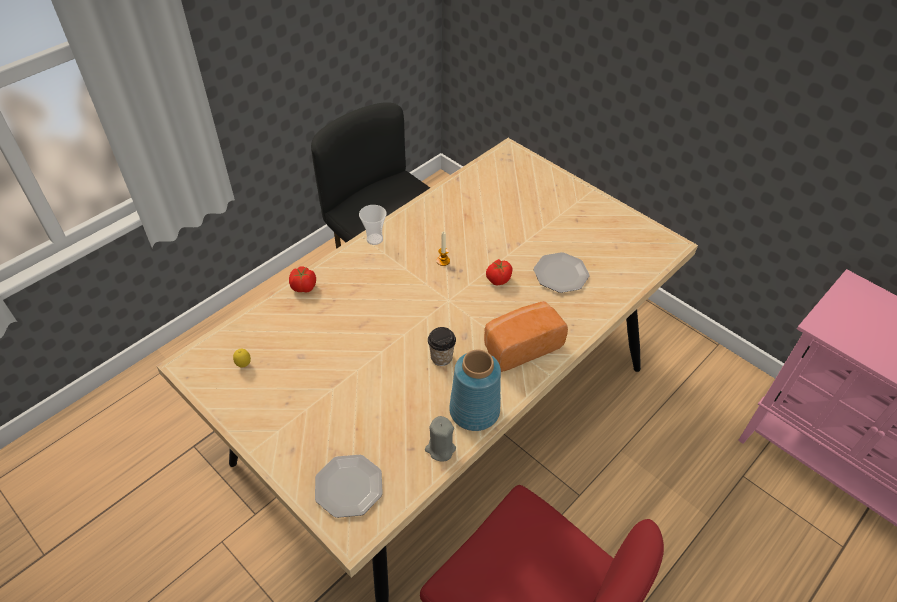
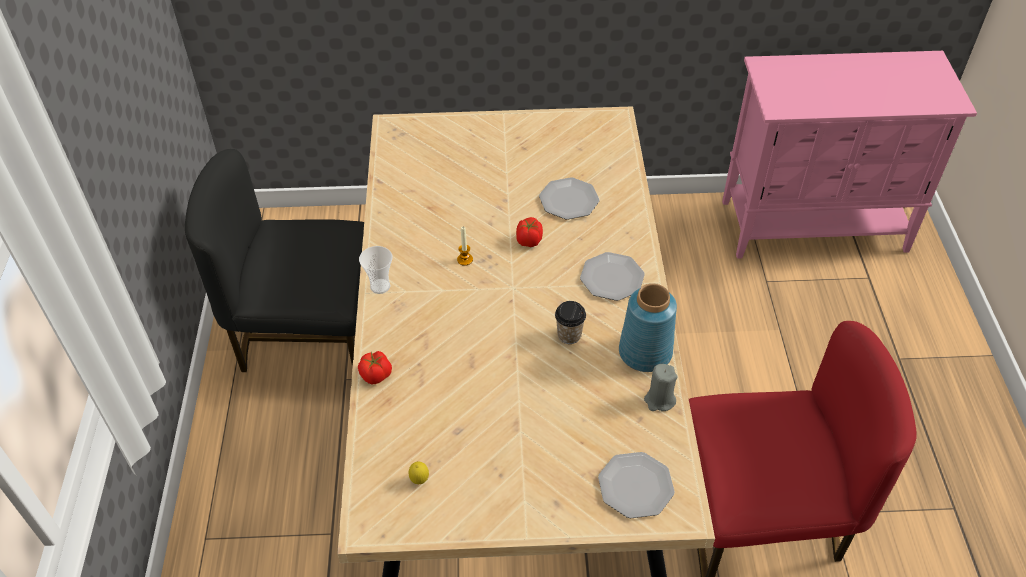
camera: 45 degrees left, 0 degrees up
(520, 345) = (612, 278): bread -> plate

